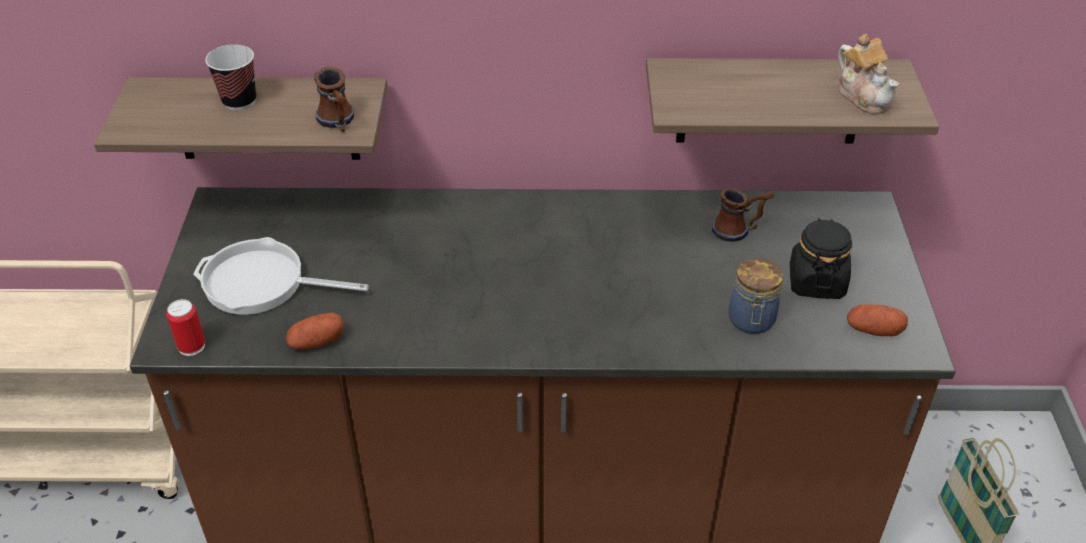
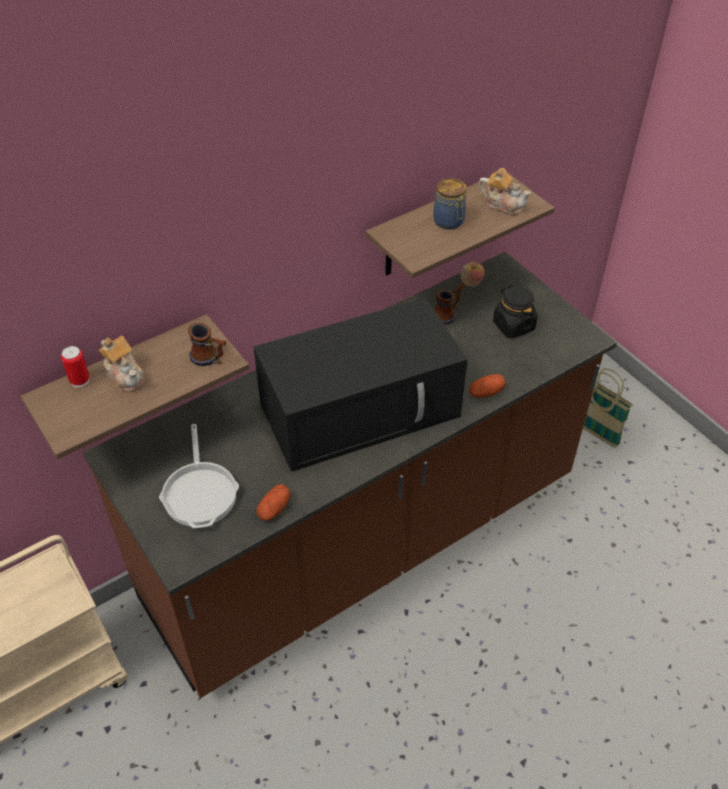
camera: 35 degrees left, 5 degrees up
(191, 346) = (197, 556): can -> can (79, 380)
(239, 101) = (125, 375): cup -> teapot
(262, 284) = (200, 492): frying pan -> frying pan turned 75 degrees counterclockwise
(524, 285) = (362, 408): none -> black microwave
(751, 321) = (501, 366): jar -> jar (449, 222)
(806, 207) = (471, 282): none -> apple
(873, 330) = (563, 339): potato -> potato (486, 392)

